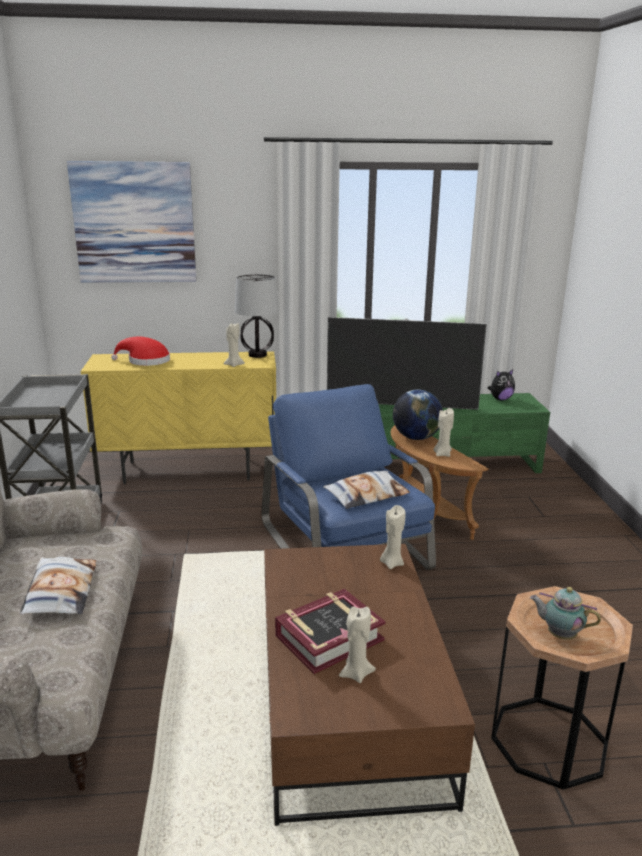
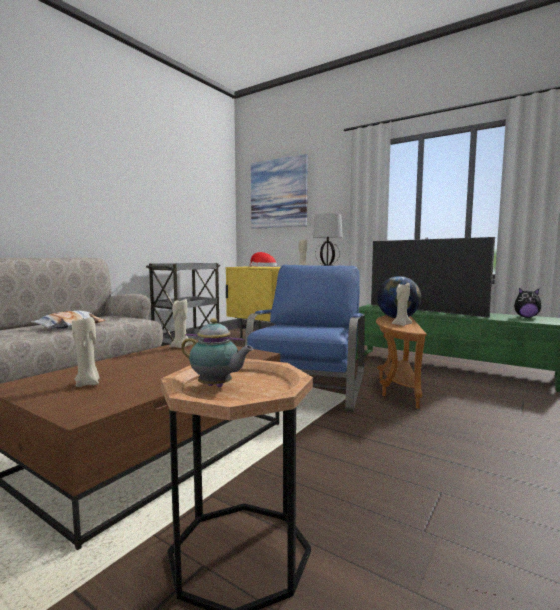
camera: 40 degrees right, 15 degrees down
(329, 637) = (122, 369): book -> none
(366, 495) = (297, 329): pillow -> none
(392, 563) = (246, 357): beige candle -> beige candle (180, 347)
(559, 635) = (217, 387): teapot -> teapot turned 135 degrees clockwise

